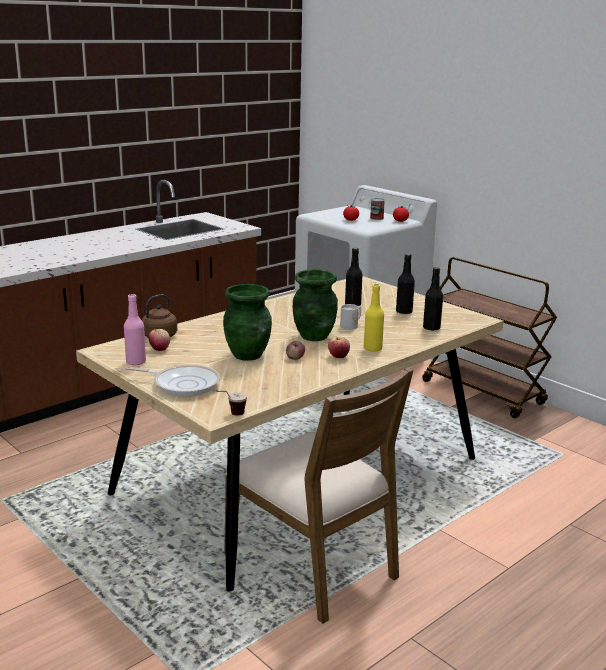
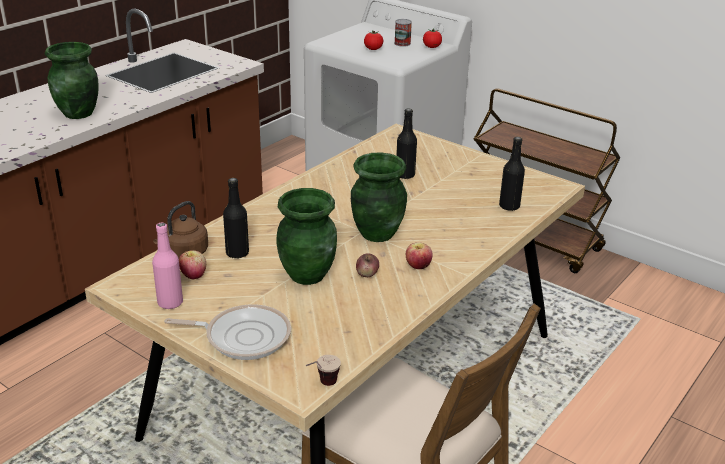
camera: 10 degrees left, 10 degrees up
(106, 248) = (79, 113): none -> green vase
(351, 325) = (415, 210): white mug -> none
(372, 349) = (453, 248): yellow bottle -> none
(404, 312) = (468, 182): black bottle -> black bottle (237, 253)

